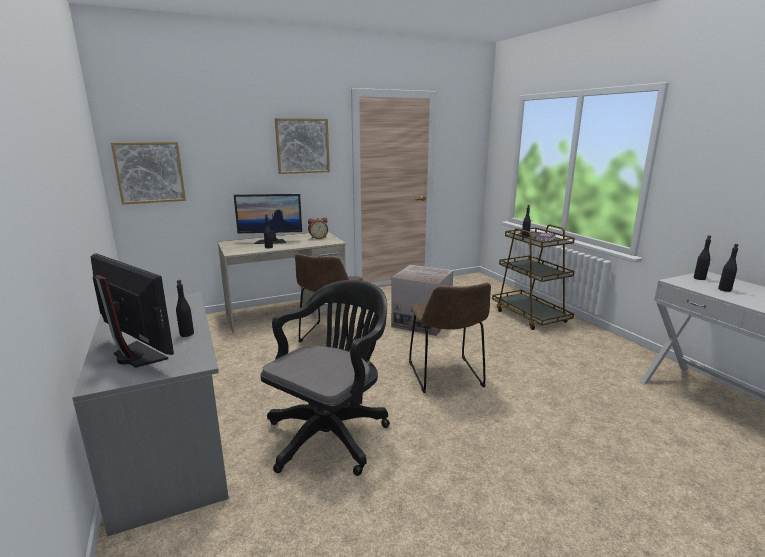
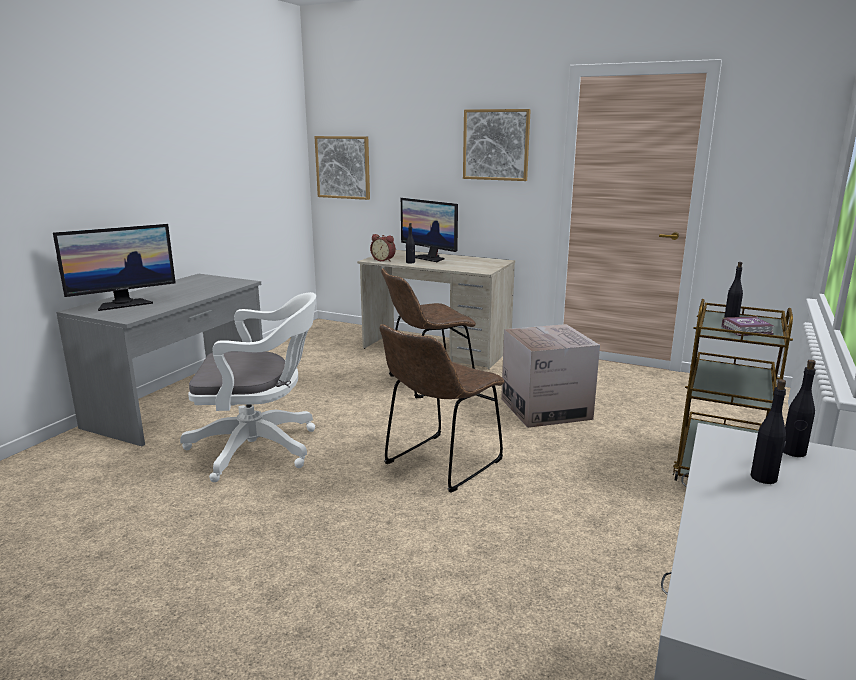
camera: 50 degrees right, 0 degrees up
(136, 356) = (123, 304): monitor -> monitor turned 60 degrees clockwise
(186, 334) = (173, 302): black bottle -> none
(318, 237) = (481, 264): alarm clock -> alarm clock (384, 260)
(331, 433) = (261, 448): black office chair -> white office chair

